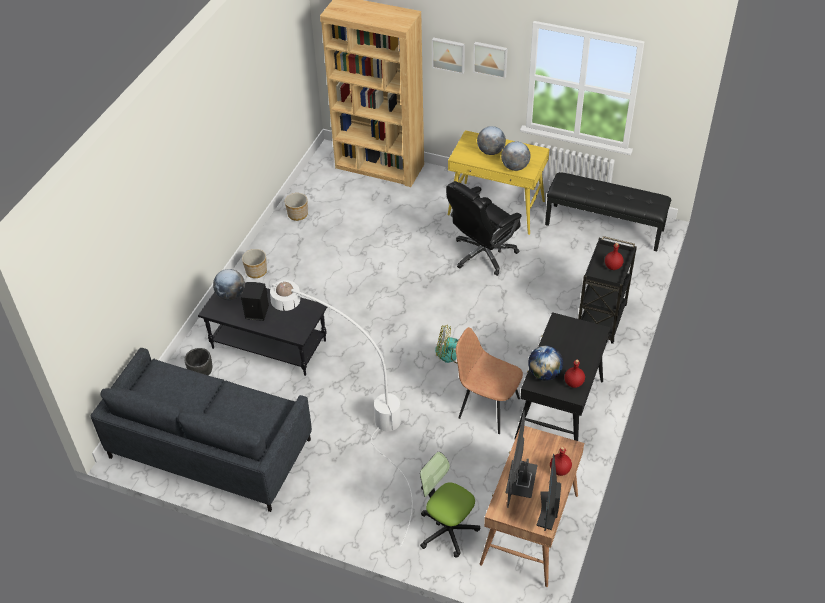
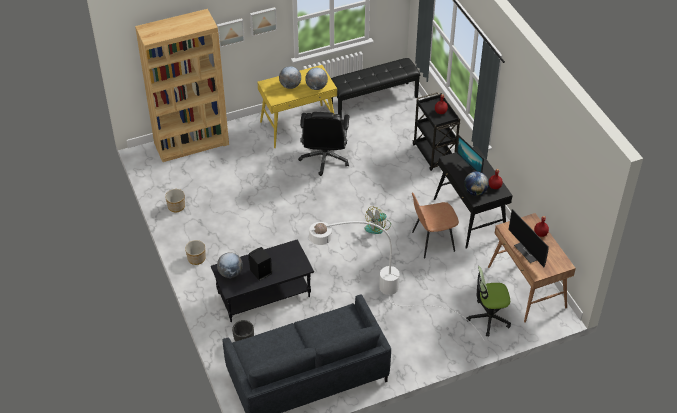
camera: 45 degrees left, 0 degrees up
(548, 510) = (558, 256): monitor -> monitor (469, 169)

